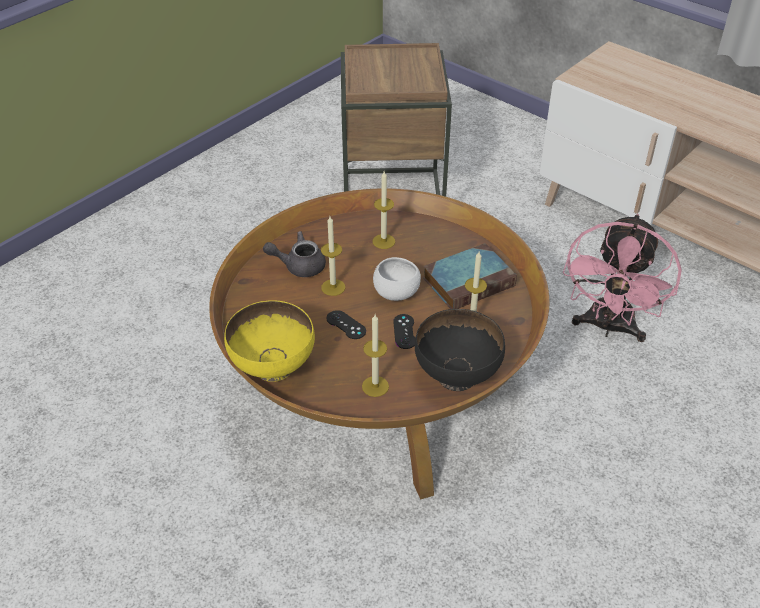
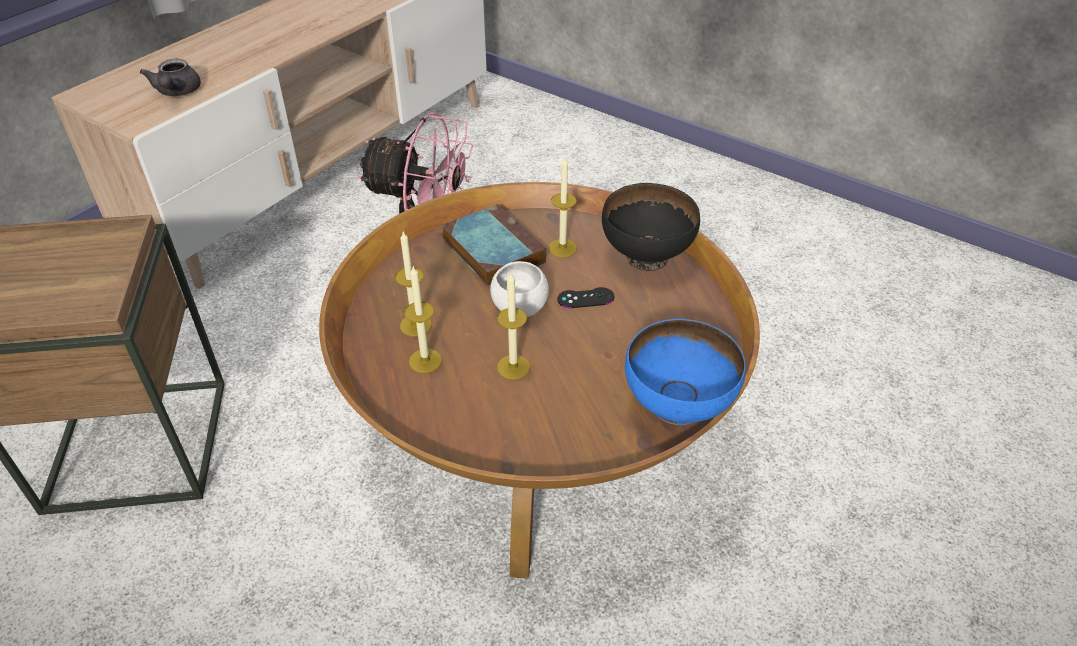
camera: 95 degrees left, 0 degrees up
(272, 367) = (677, 407): yellow bowl -> blue bowl
(299, 266) = (470, 407): grey teapot -> grey teapot (177, 92)
(346, 325) = (583, 348): black game controller -> none
(375, 386) = (678, 316): candle -> candle (425, 360)

